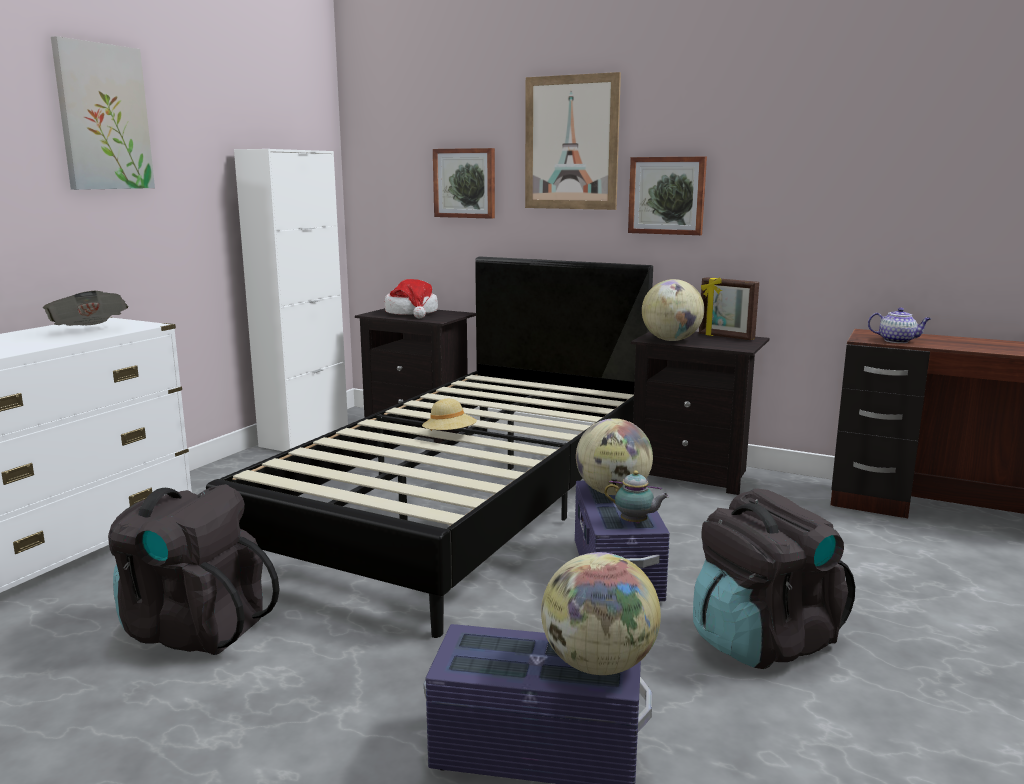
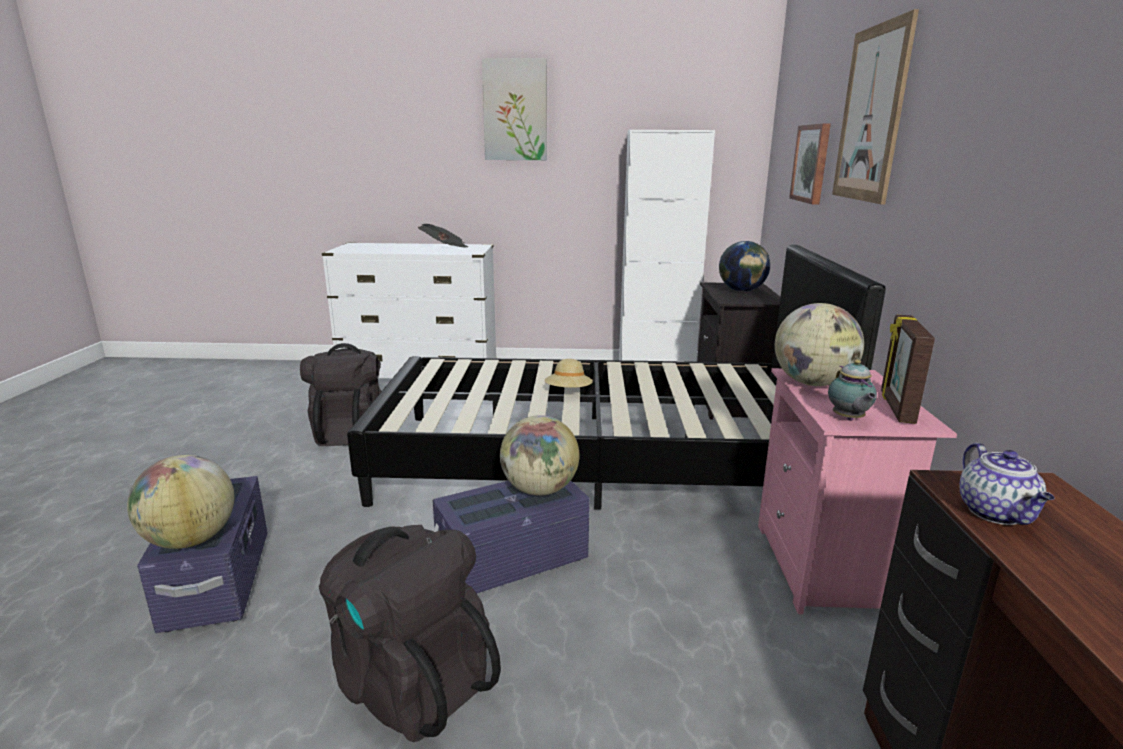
camera: 65 degrees right, 5 degrees up
(412, 313) = (741, 291): hat -> globe
(635, 523) = (468, 513): teapot -> teapot (848, 419)
(667, 195) = (923, 189): picture -> none
(694, 474) = (824, 567): black nightstand -> pink nightstand

